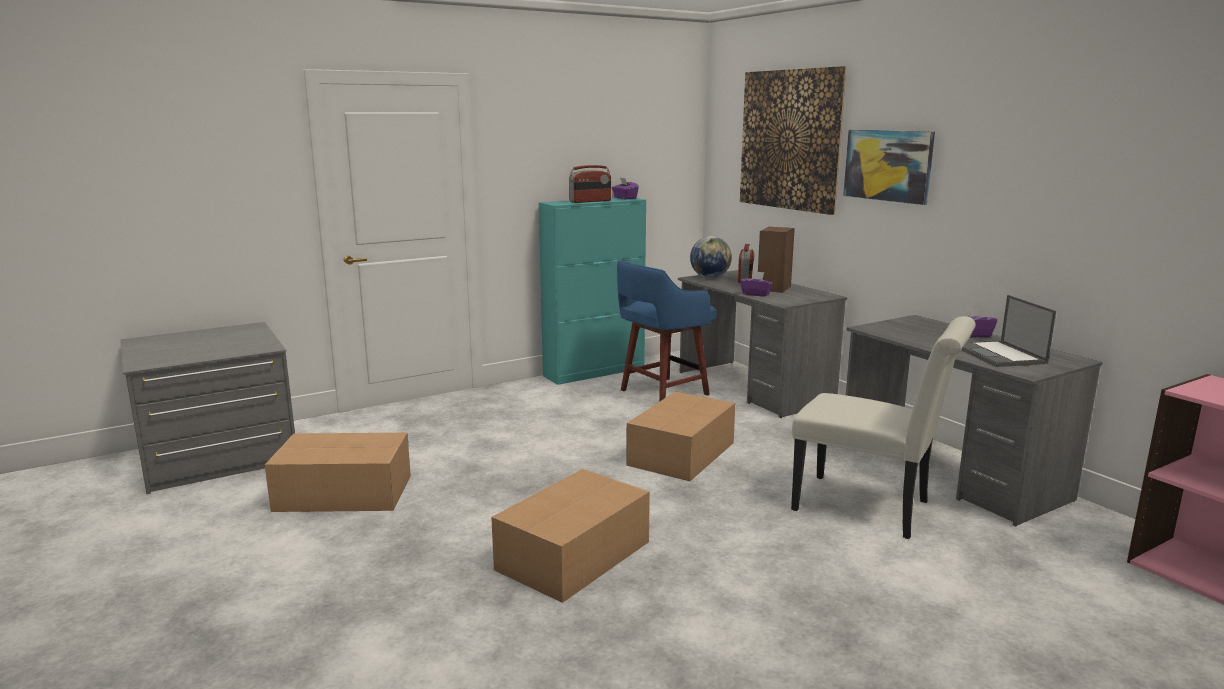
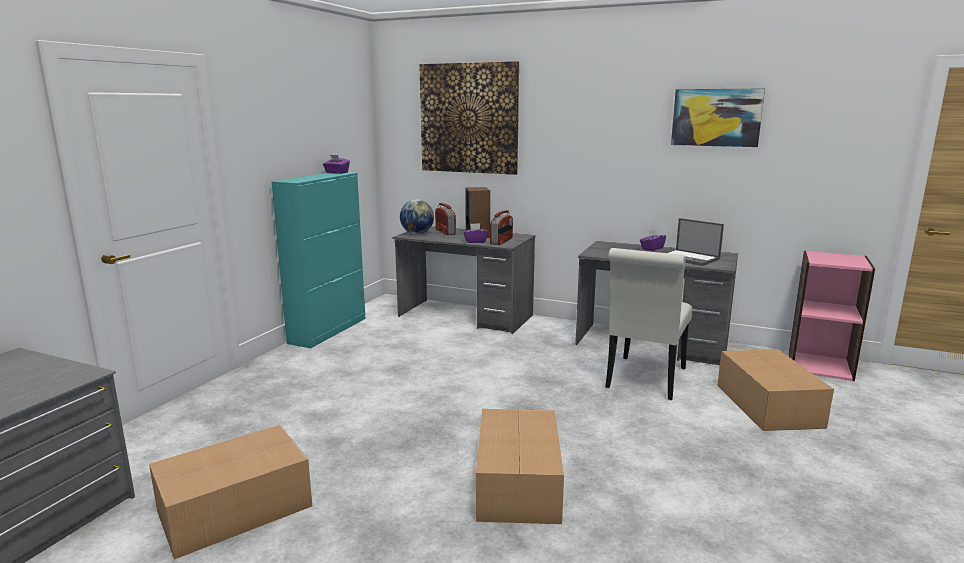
camera: 35 degrees left, 0 degrees up
(590, 201) = (317, 177): radio -> radio (501, 241)
(662, 393) = (406, 335): blue stool -> none
(683, 453) = (484, 377): cardboard box -> cardboard box (768, 404)
(870, 508) = (644, 380): white chair -> white chair turned 120 degrees clockwise
(888, 165) = (563, 135): picture -> picture (716, 117)

